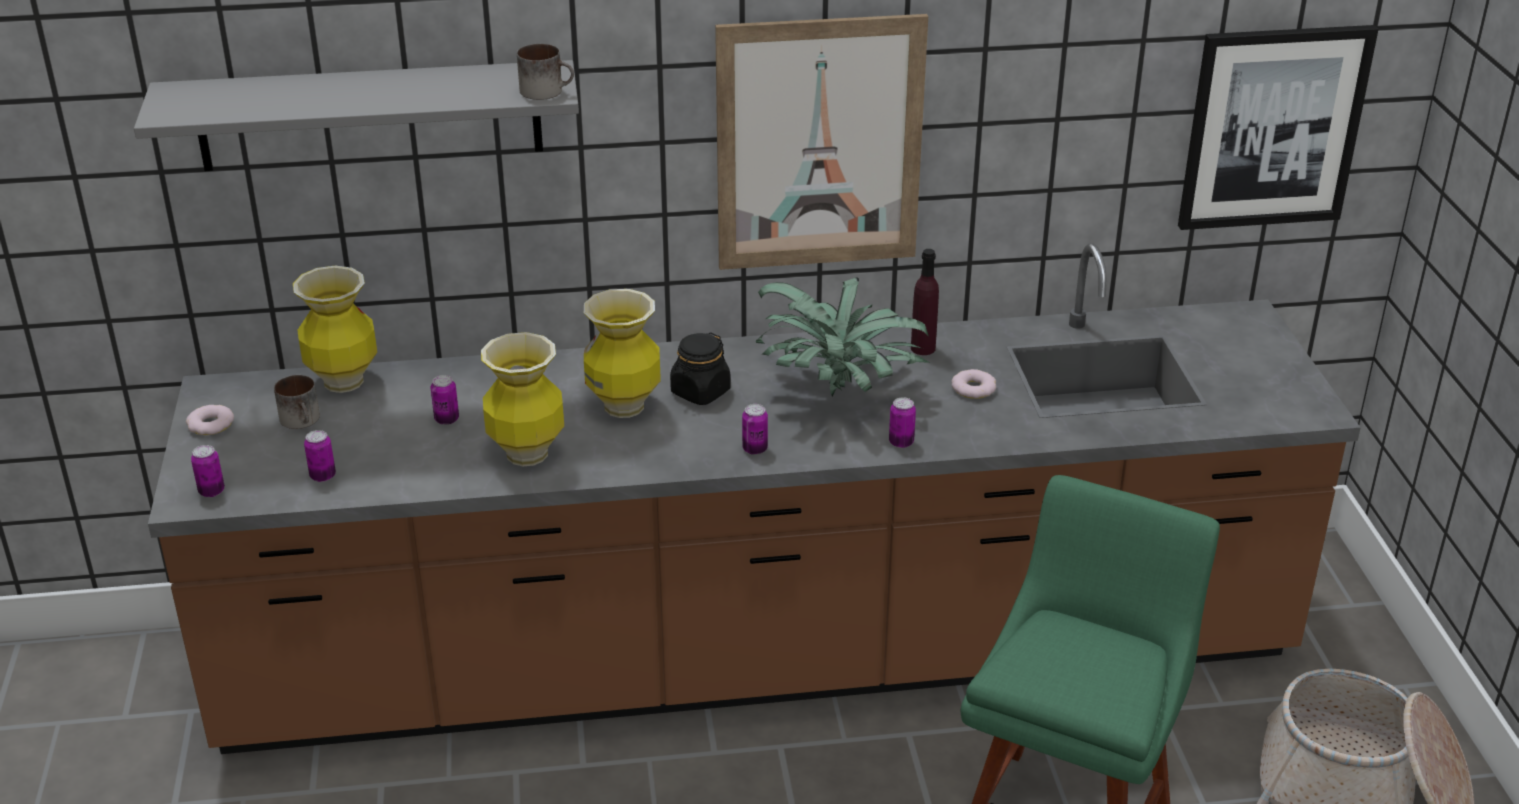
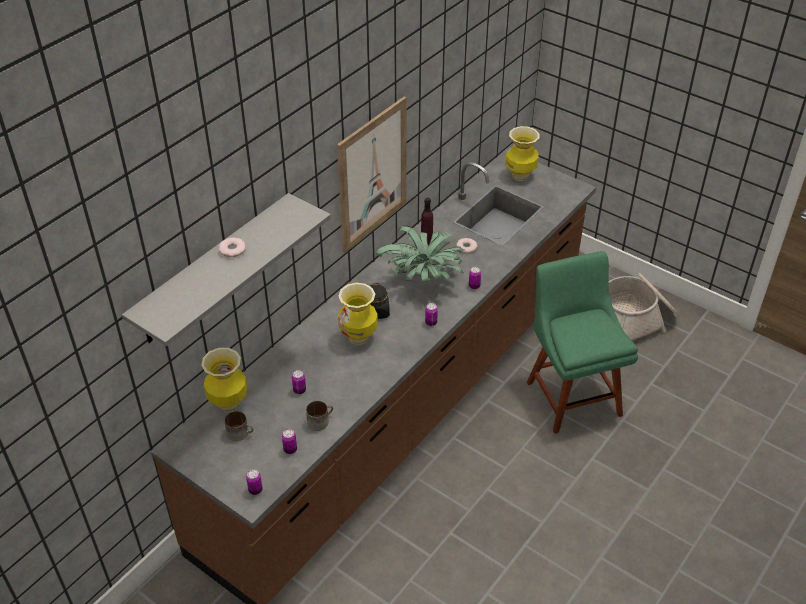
camera: 45 degrees left, 10 degrees up
(211, 425) = (203, 463): donut -> donut (232, 250)
(527, 454) = (354, 383): vase -> vase (520, 176)
(547, 91) = (308, 214): mug -> mug (320, 420)
(1273, 127) = (502, 79): picture -> none

